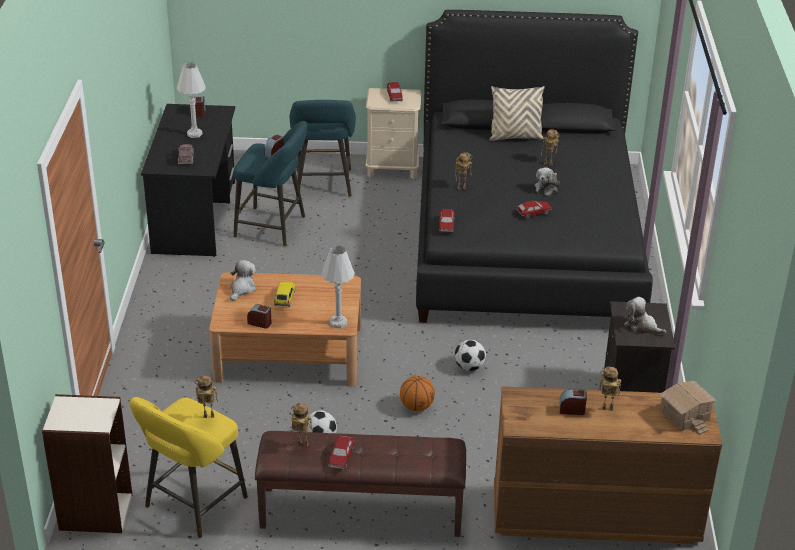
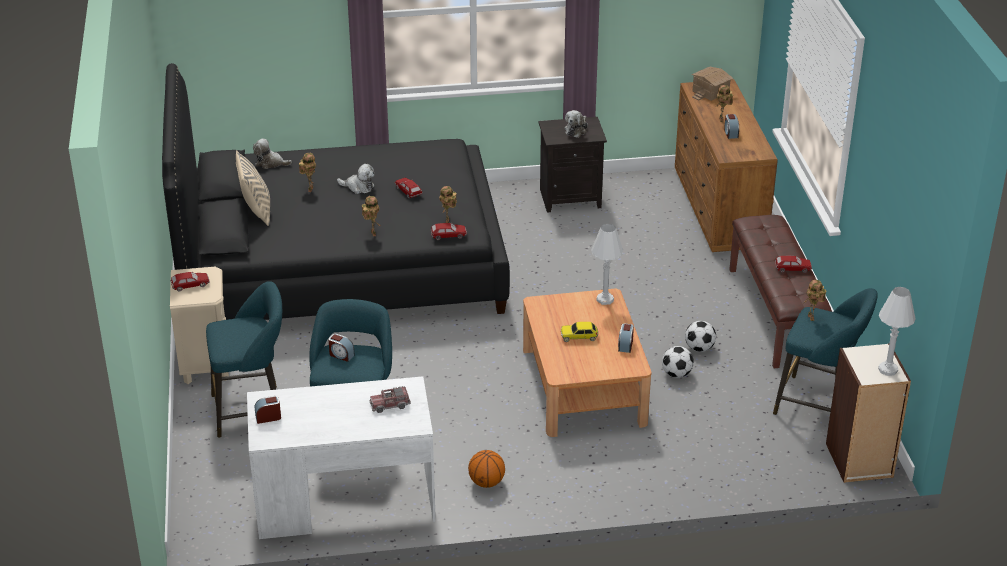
camera: 100 degrees left, 0 degrees up
(192, 505) = (819, 405): yellow stool -> turquoise stool
(194, 134) = (328, 410): white table lamp -> white table lamp (888, 369)
(195, 217) = (344, 502): black desk -> white desk
(242, 289) = (573, 366): plush toy -> plush toy (270, 163)
(301, 444) = (789, 289): toy robot -> toy robot (448, 222)
(416, 407) = (630, 302): basketball -> basketball (487, 482)
(469, 367) = (562, 279): football -> football (676, 374)

